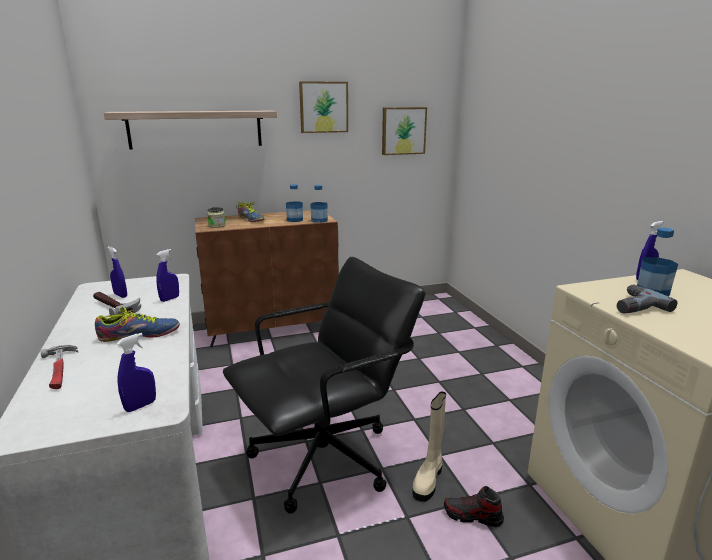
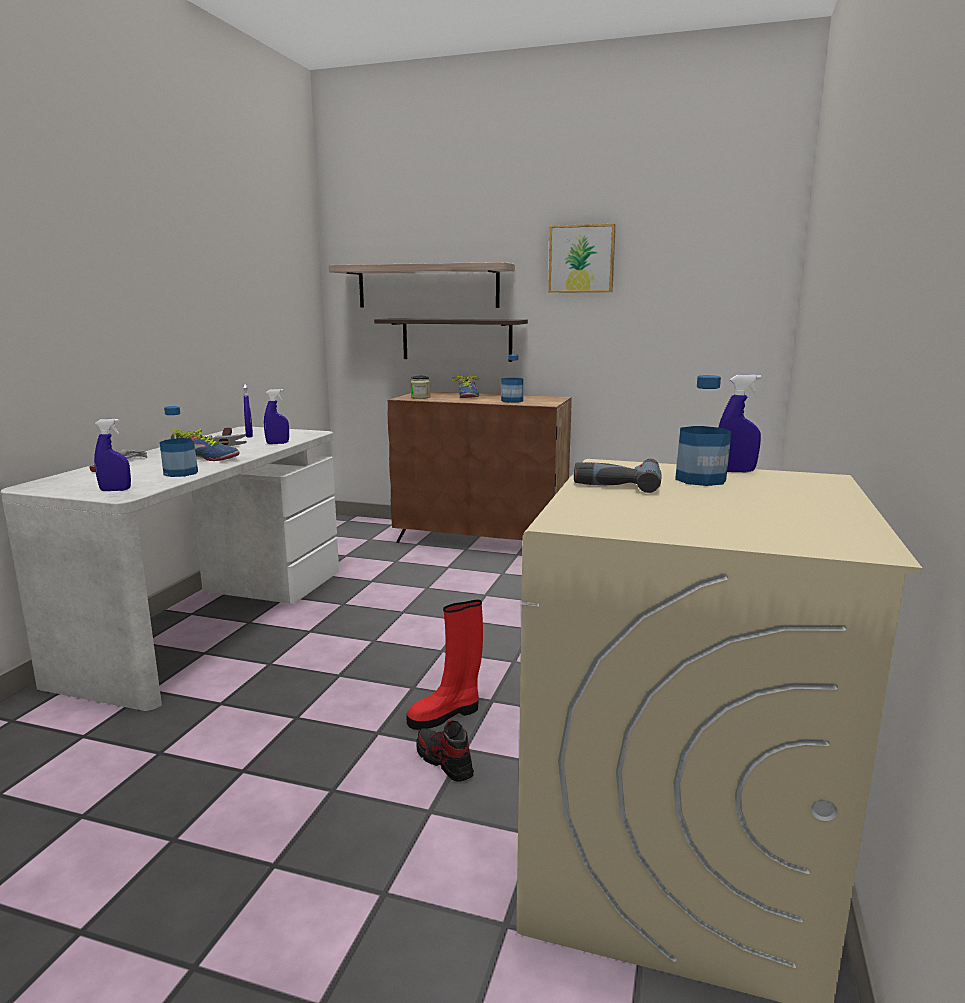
camera: 35 degrees right, 5 degrees down
(226, 172) = (456, 339): none -> shelf
(319, 220) = (538, 404): bottle -> bottle (181, 473)
(325, 458) = (370, 659): black office chair -> none
(403, 131) = (700, 292): picture -> none
(428, 479) = (445, 715): beige boot -> red boot

